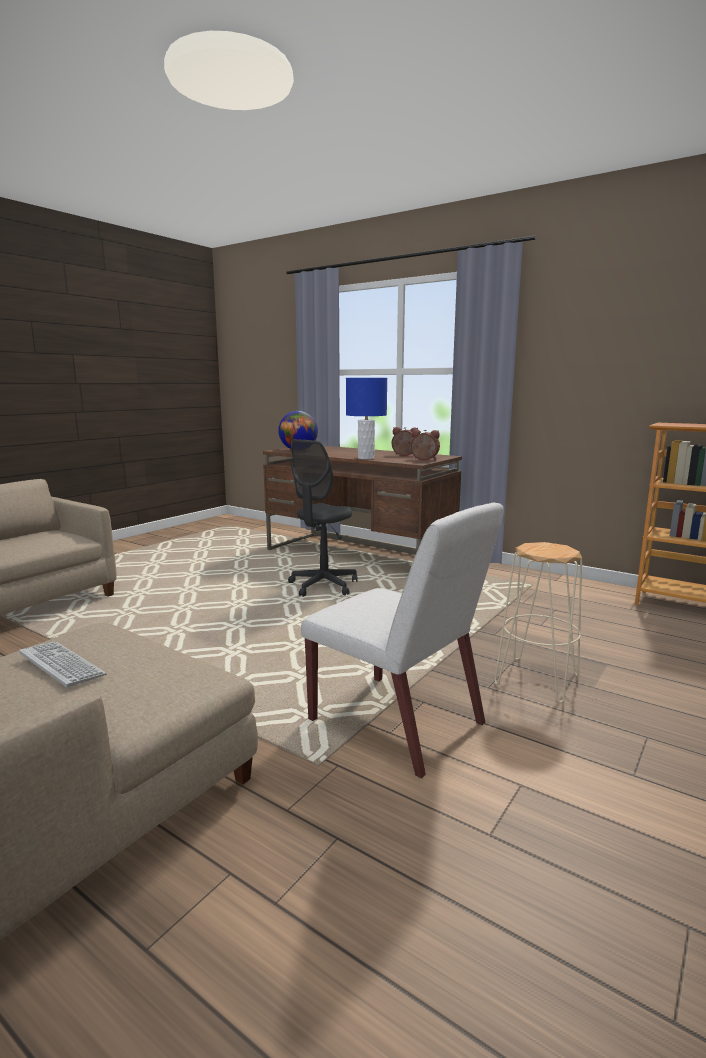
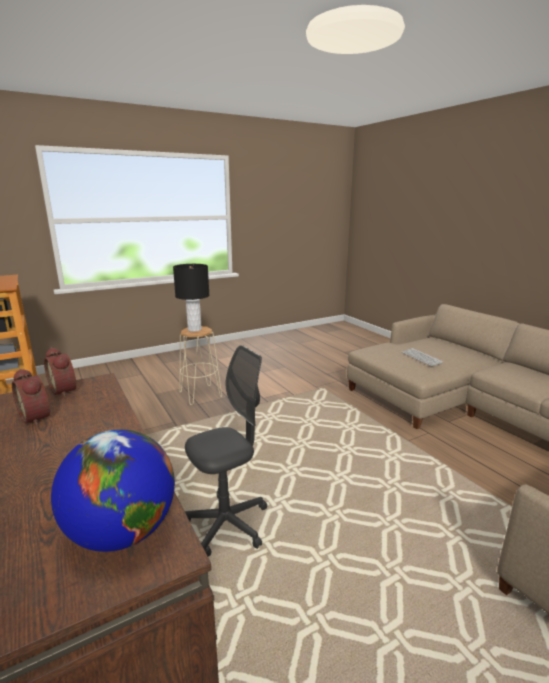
camera: 155 degrees left, 5 degrees up
(365, 458) = (115, 415): blue table lamp -> none
(398, 723) = (282, 393): white chair -> none
(551, 549) = (194, 329): none -> black table lamp

